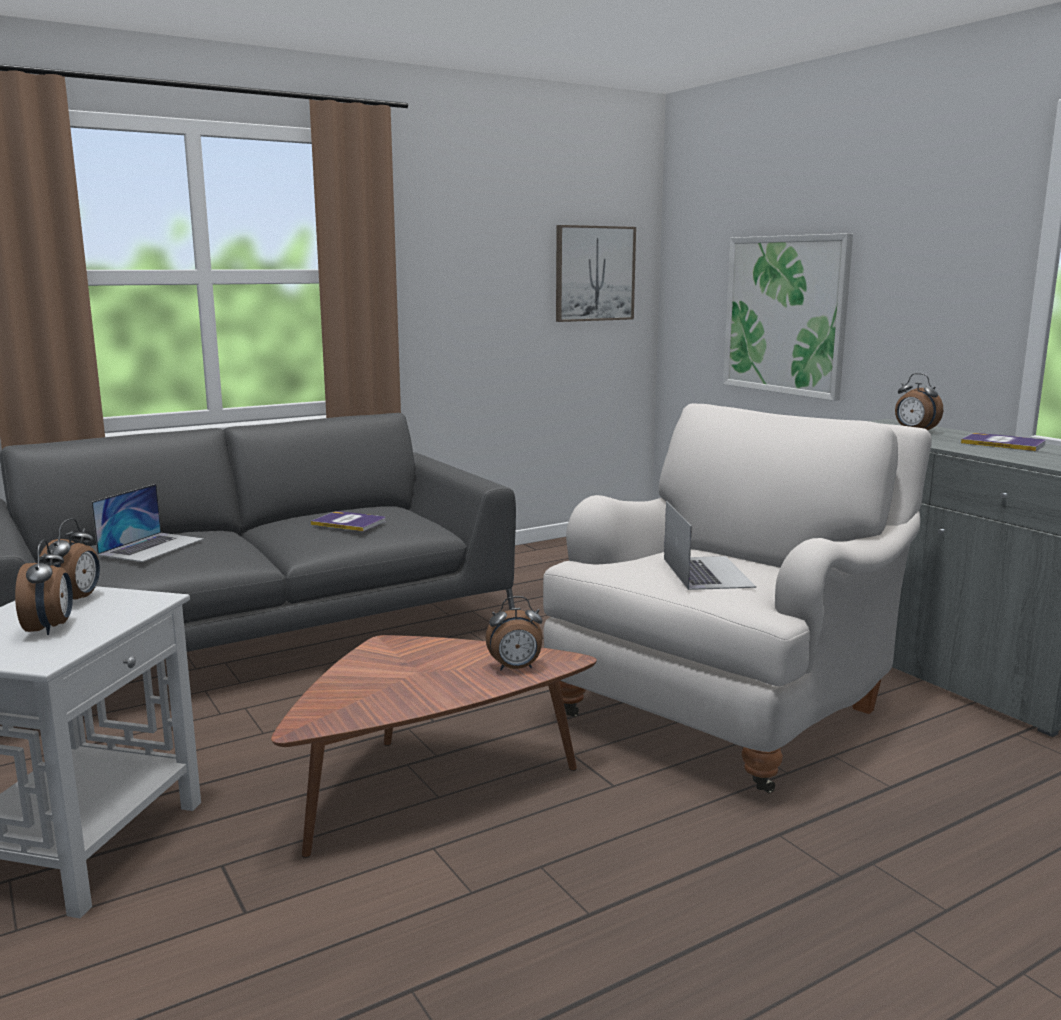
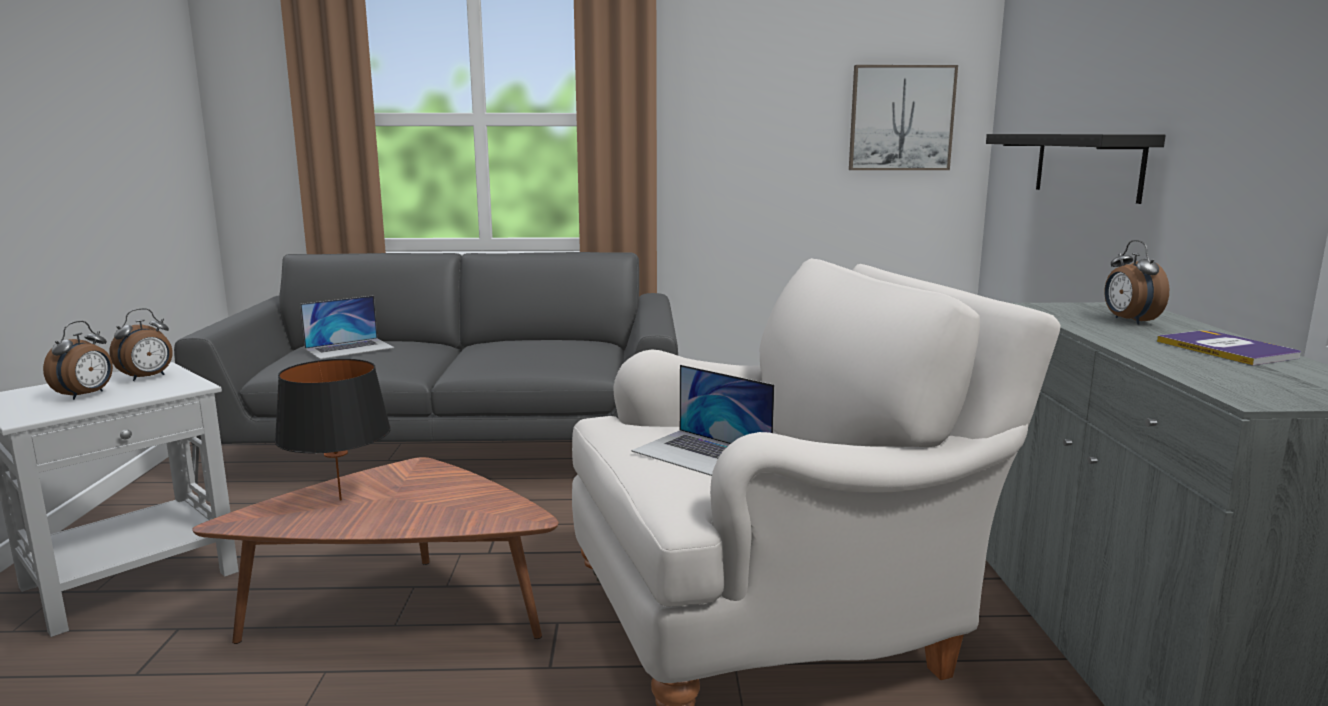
camera: 30 degrees right, 0 degrees up
(349, 522) = (523, 350): book -> none
(374, 685) = (340, 500): none -> black table lamp
(515, 668) = (470, 515): alarm clock -> none
(707, 572) = (702, 453): laptop -> laptop turned 105 degrees clockwise
(785, 315) = (1087, 165): picture -> black shelf

